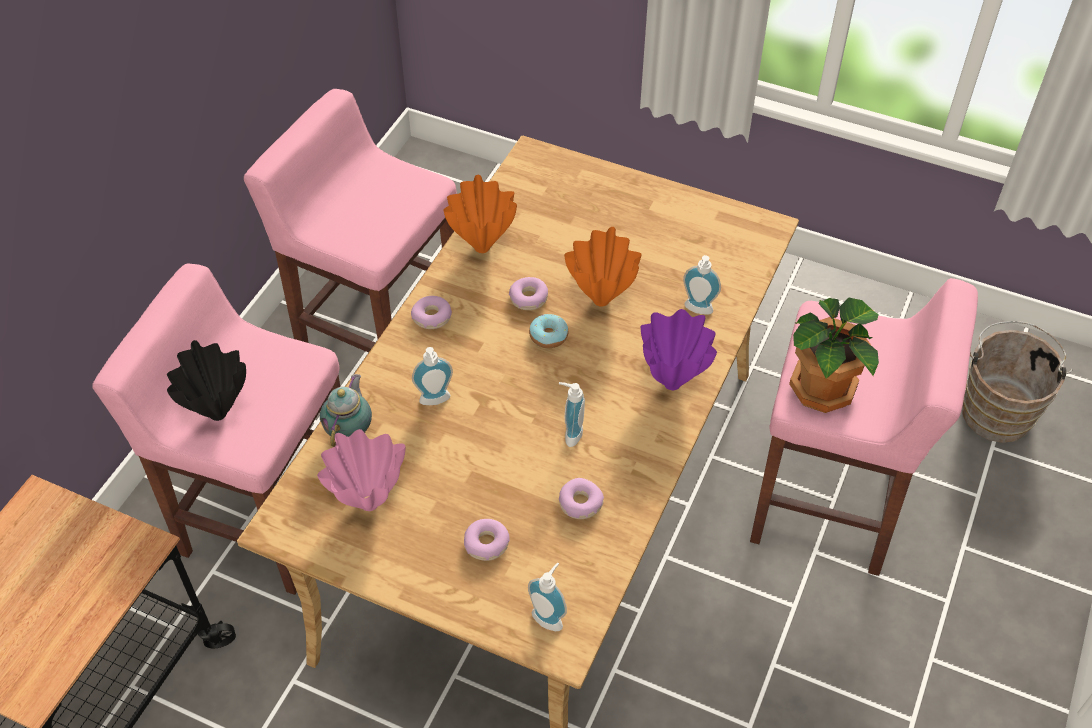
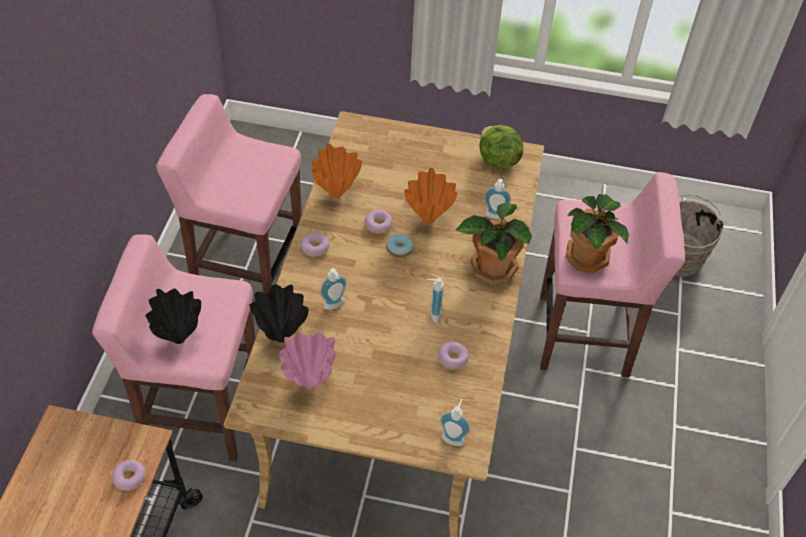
camera: 15 degrees left, 0 degrees up
(351, 432) = (282, 336): teapot -> black vase
(487, 544) = (398, 396): donut -> donut (130, 477)
(673, 382) = (492, 268): purple vase -> potted plant
(724, 231) = (497, 160): none -> lettuce

